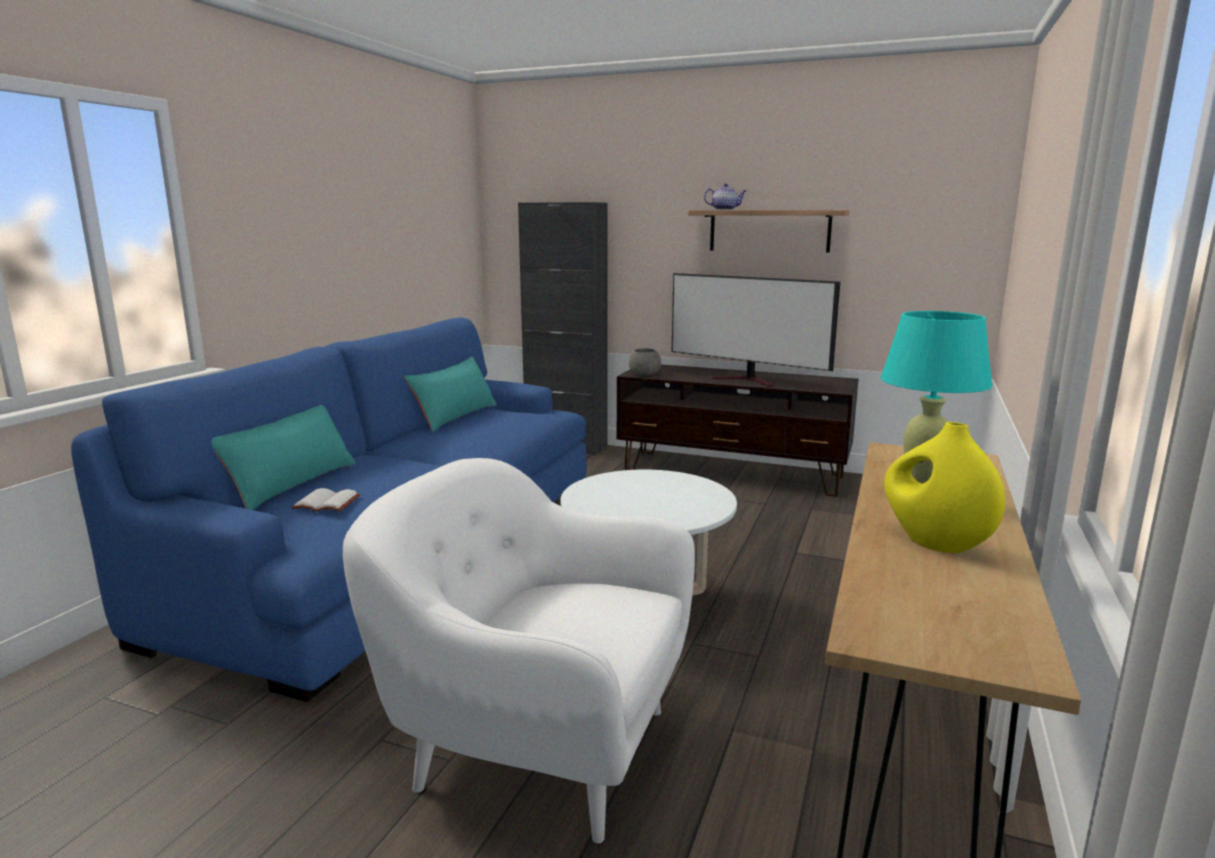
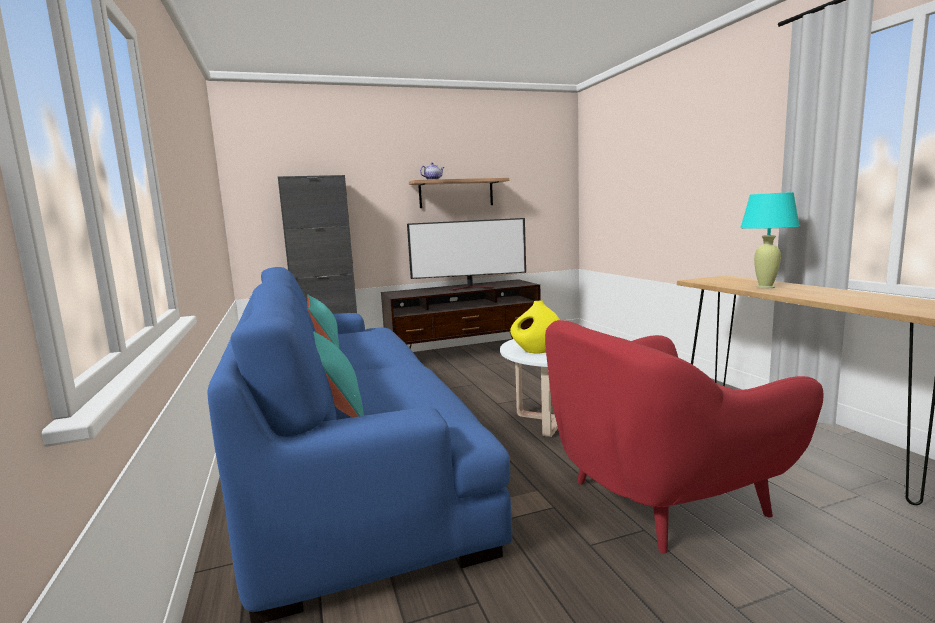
camera: 40 degrees left, 5 degrees down
(325, 503) = (405, 400): white book -> none
(536, 745) = (661, 499): white armchair -> red armchair
(644, 374) = (404, 295): grey bowl -> none
(934, 543) = (828, 294): yellow vase -> yellow vase (536, 351)

